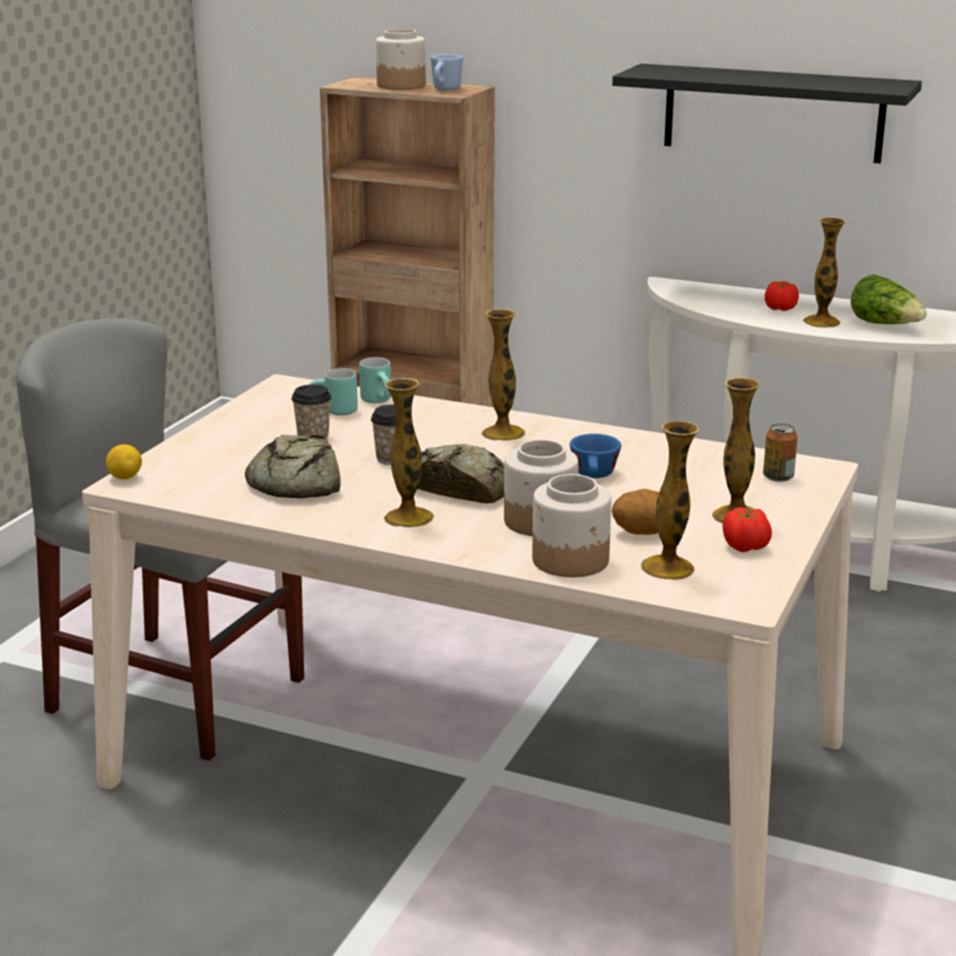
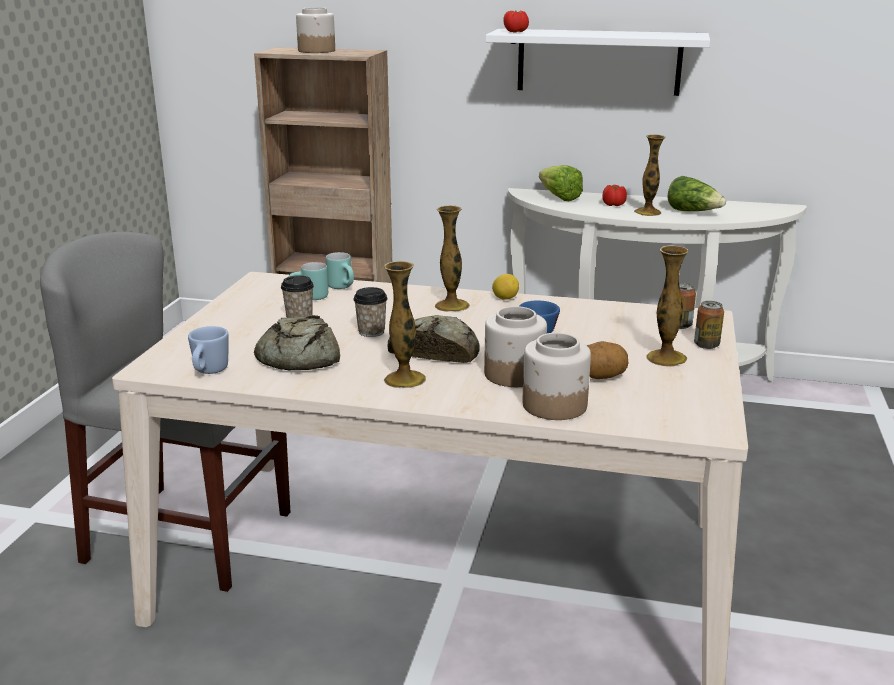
camera: 10 degrees left, 0 degrees up
(125, 478) = (148, 363): lemon -> lemon (505, 298)
(444, 90) = (351, 52): blue mug -> blue mug (209, 372)
(667, 568) = (635, 405): vase -> none
(709, 292) = (557, 196): none -> lettuce
(746, 547) = (687, 383): tomato -> tomato (516, 32)
(773, 113) = (598, 62): black shelf -> white shelf
(797, 504) = (706, 345): none -> can

